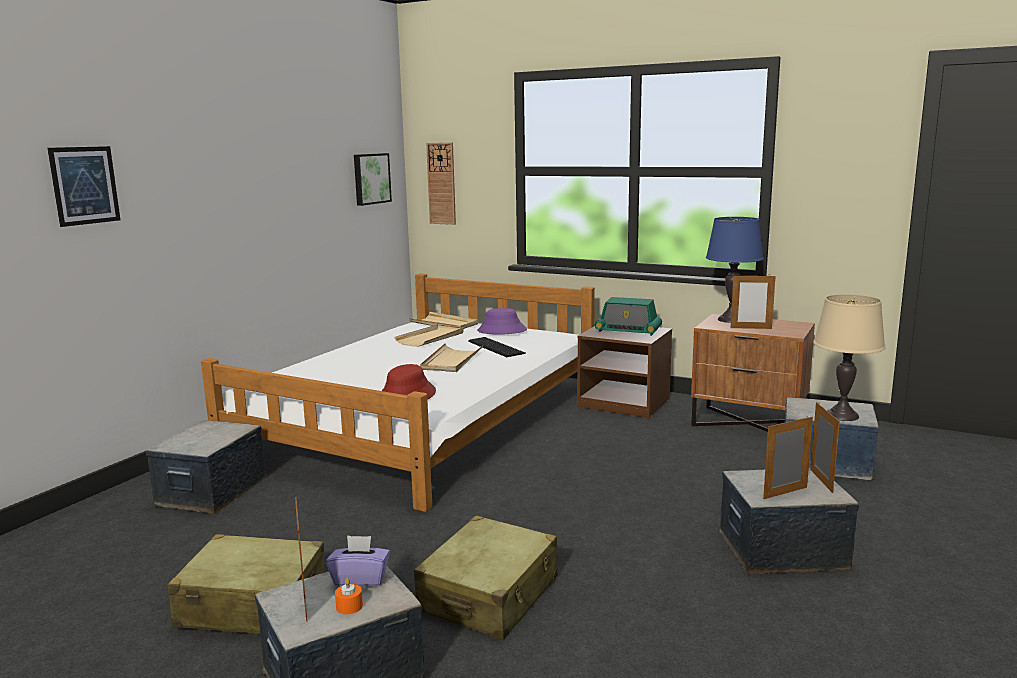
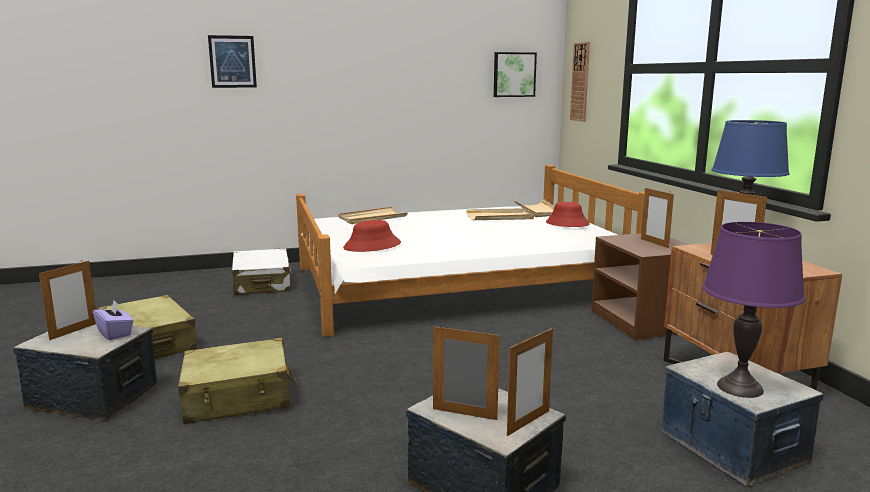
camera: 45 degrees right, 0 degrees up
(211, 491) = (262, 284): storage box -> white suitcase
(349, 606) = (76, 342): orange candle -> none
(451, 361) = (466, 233): beige tray -> beige tray (372, 218)
(495, 347) = (524, 233): keyboard -> none
(501, 331) = (567, 224): purple hat -> red hat
(628, 330) = (654, 243): radio -> picture frame
(842, 415) = (739, 387): beige table lamp -> purple table lamp

